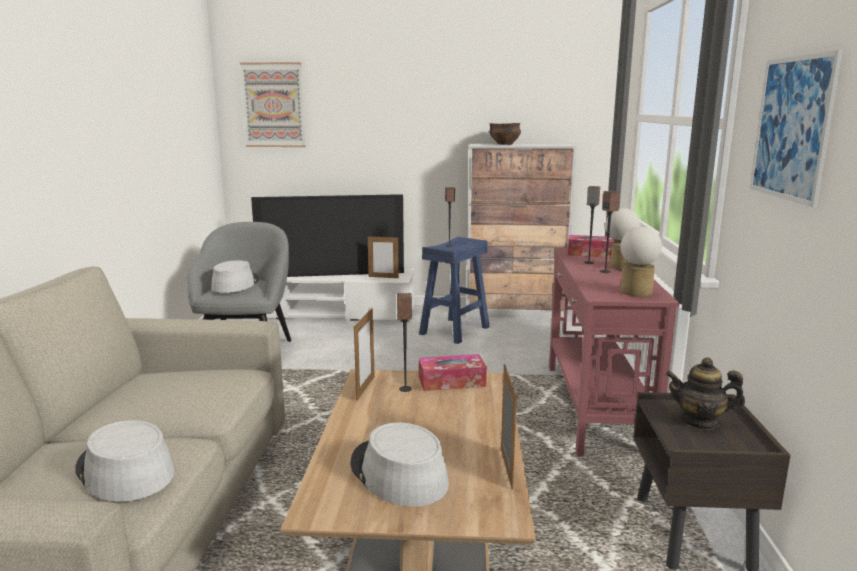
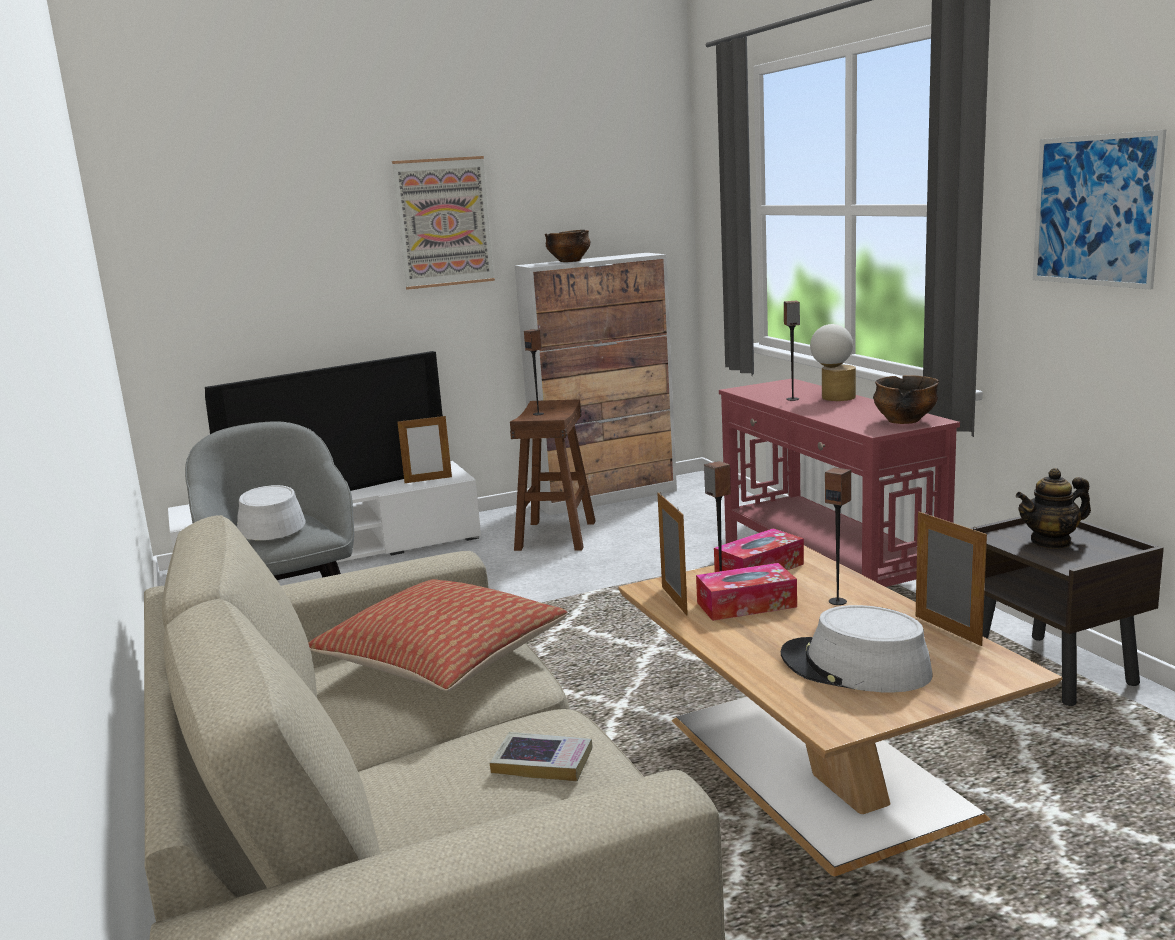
camera: 25 degrees left, 0 degrees up
(124, 471) = (542, 763): grey hat -> book
(191, 387) = (443, 659): none -> pillow
(273, 105) = (201, 233): picture -> picture (444, 222)
(454, 330) = (555, 535): blue stool -> brown stool
(591, 253) = (775, 389): tissue box -> tissue box (746, 605)
(605, 271) = (829, 405): speaker -> speaker (838, 601)
(635, 293) = (904, 421): table lamp -> bowl

